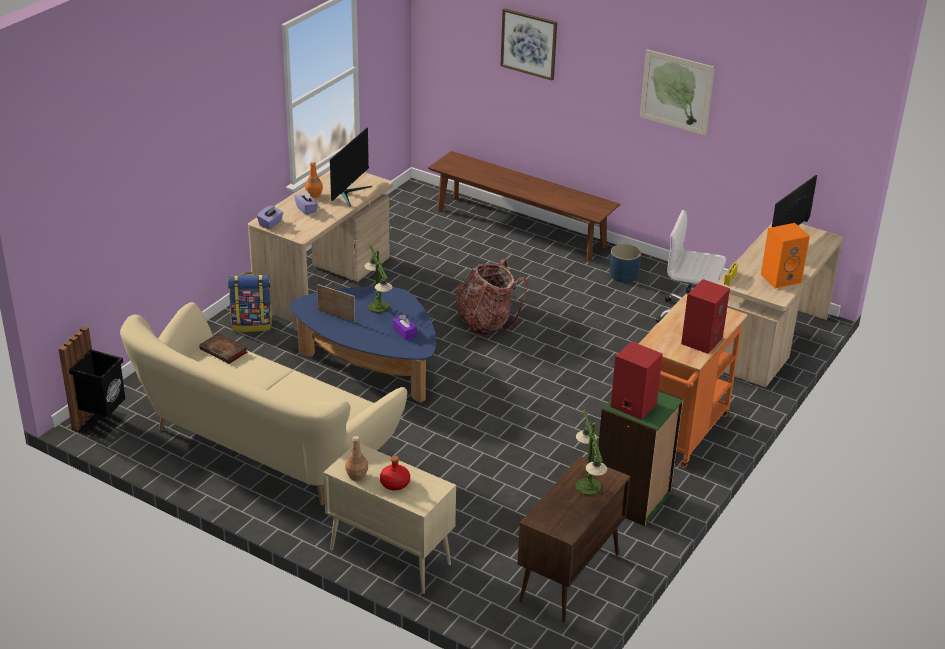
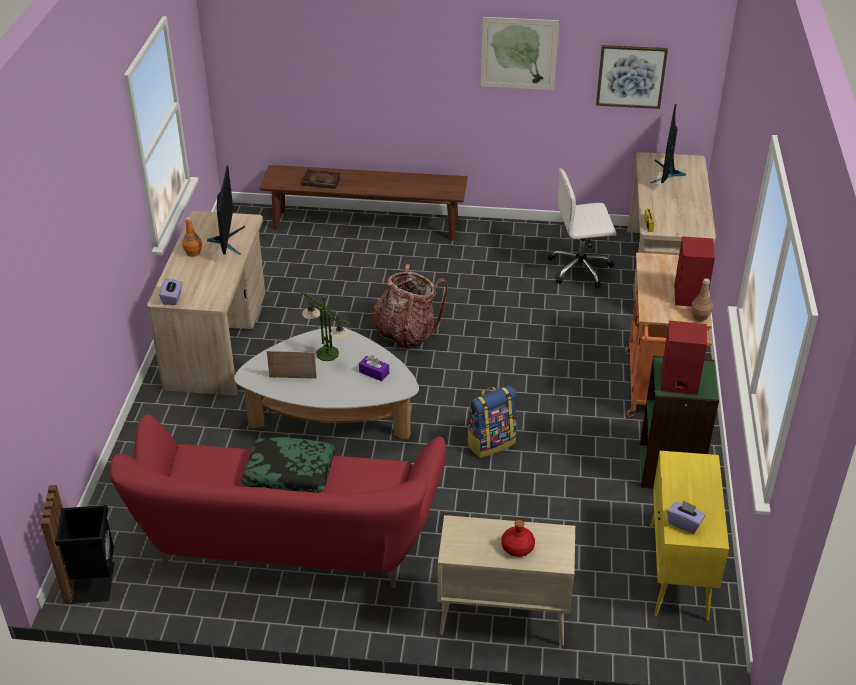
camera: 25 degrees left, 5 degrees up
(225, 351) = (207, 457): book -> book (322, 181)
(252, 324) = (176, 411): backpack -> backpack (490, 442)
(262, 446) = (286, 544): beige sofa -> red sofa
(277, 382) = (289, 473): none -> pillow
(306, 209) = (198, 271): purple tissue box -> purple tissue box (684, 523)
(357, 475) = (474, 553): brown bottle -> brown bottle (699, 316)
(370, 367) = (331, 417): blue coffee table -> white coffee table
(529, 43) = (347, 36): picture -> picture (631, 76)
(569, 578) = (678, 572): brown cabinet -> yellow cabinet
(588, 487) = (693, 481): table lamp -> none
(624, 274) = (493, 244): blue planter -> none
(781, 278) = (689, 211): orange speaker -> none

